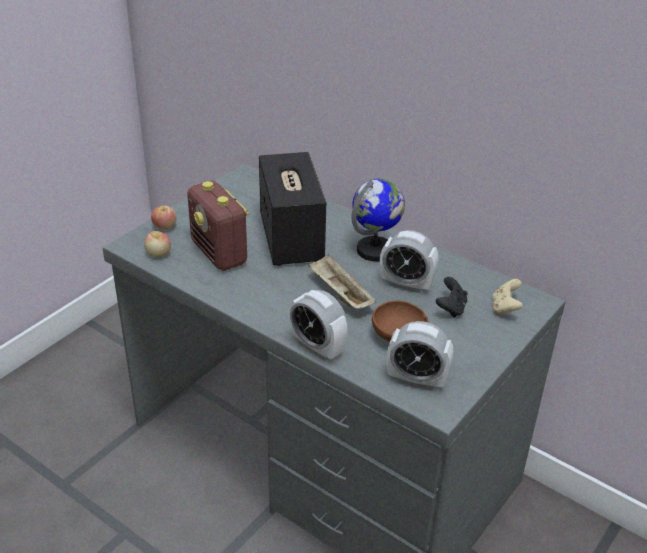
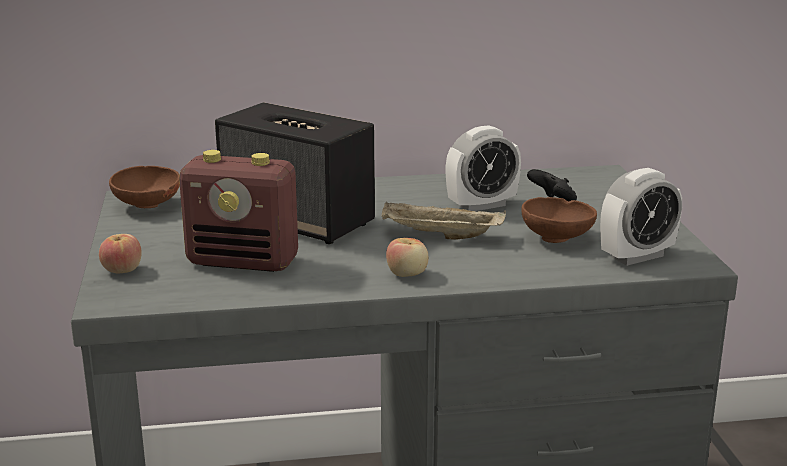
camera: 45 degrees left, 15 degrees down
(158, 254) = (167, 293): apple -> apple (407, 274)
(242, 186) = (146, 206): none -> brown bowl
(317, 347) = (509, 278): alarm clock -> none
(375, 250) = (401, 196): globe -> none
(505, 308) = (591, 186): beige game controller -> none

